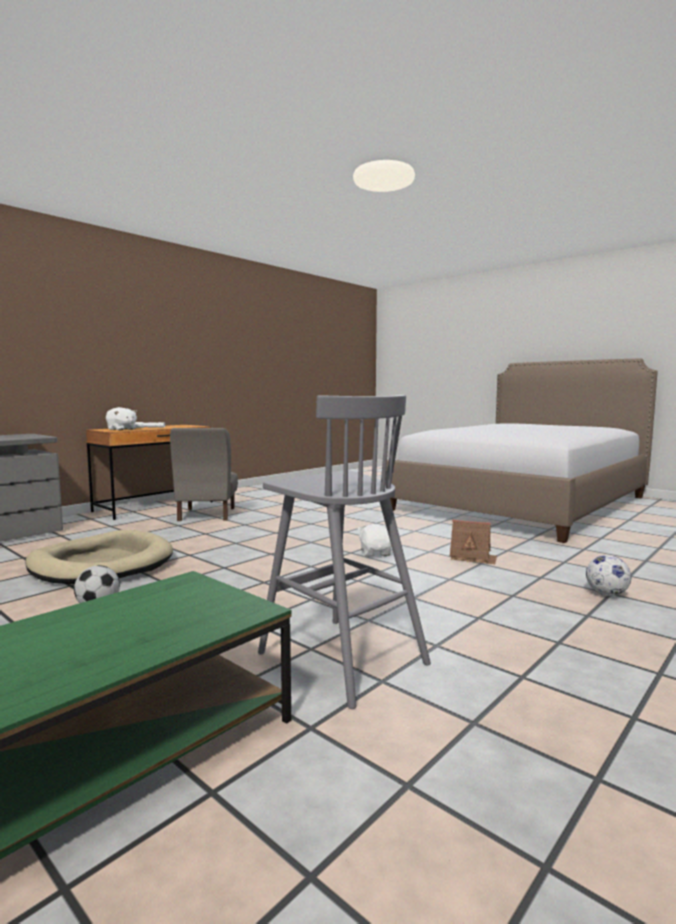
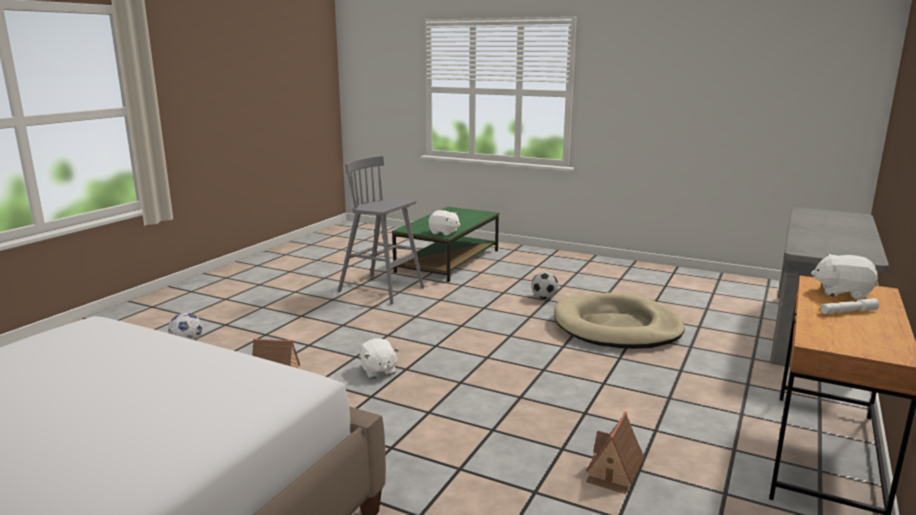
camera: 165 degrees right, 10 degrees up
(178, 587) = (444, 233): none -> white plush toy
(206, 514) = (686, 437): grey chair -> none
(265, 510) = (614, 471): none -> toy house

